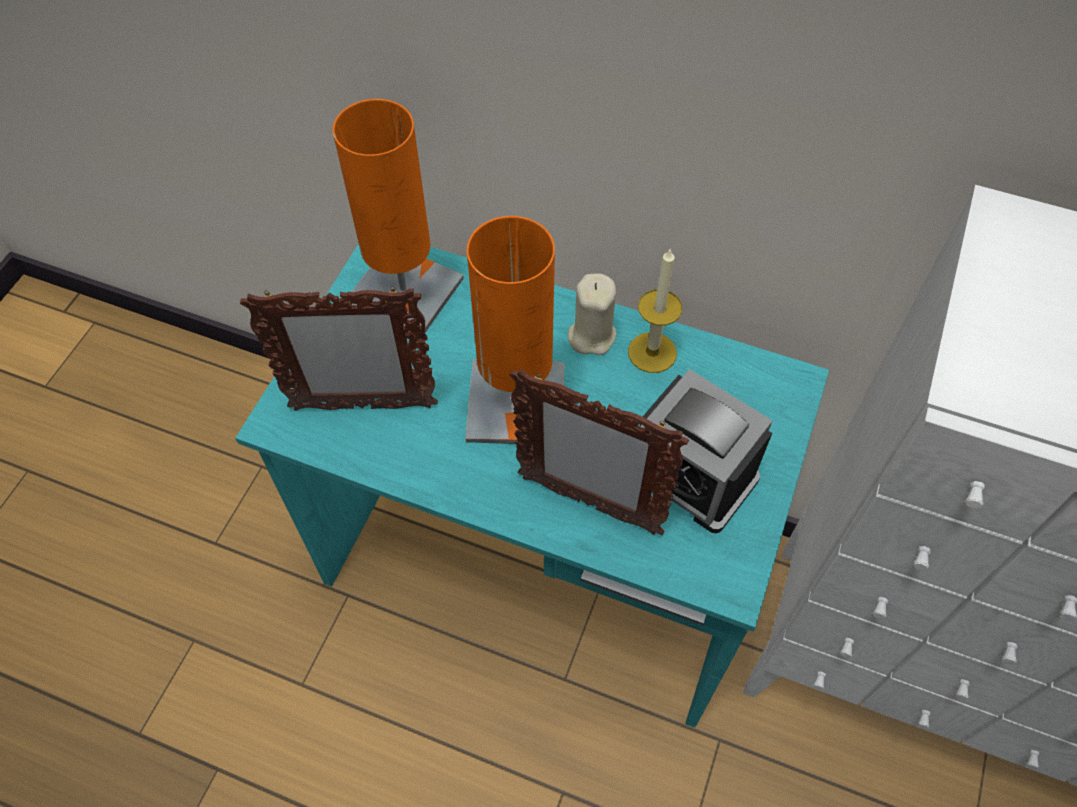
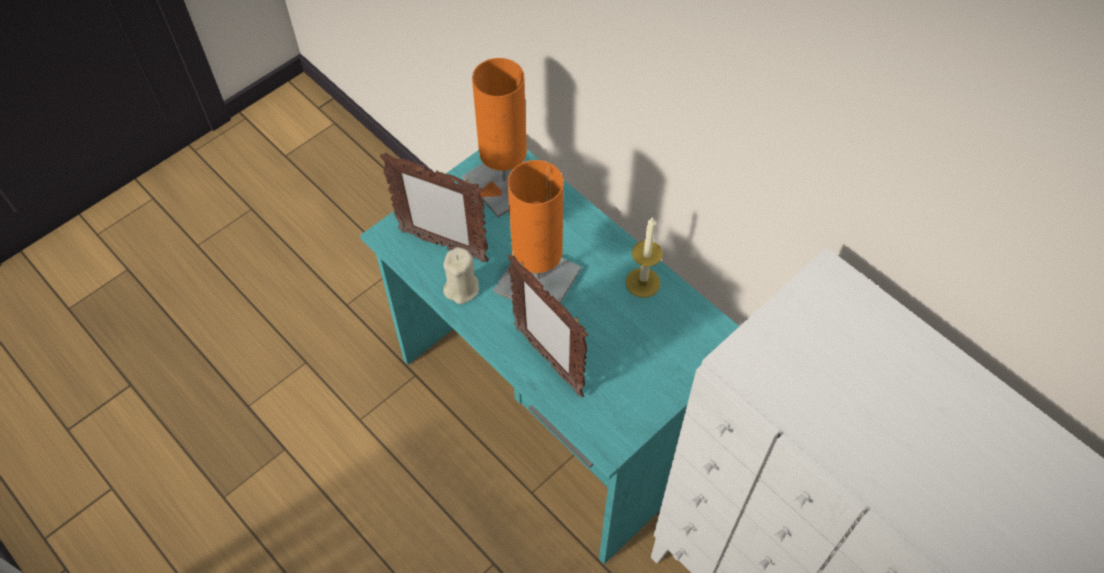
camera: 25 degrees right, 0 degrees up
(591, 335) = (609, 256): beige candle -> beige candle (461, 288)
(691, 475) = (623, 369): alarm clock -> none

